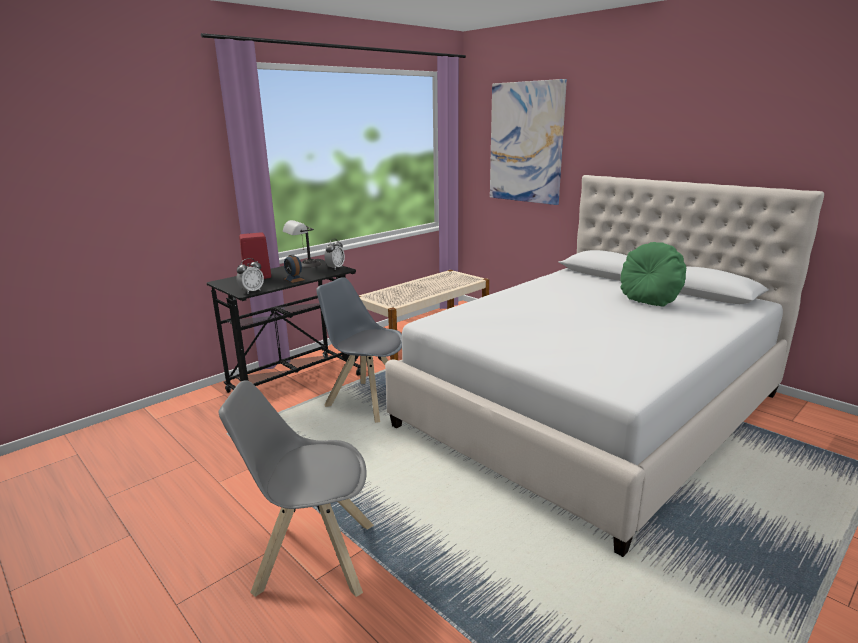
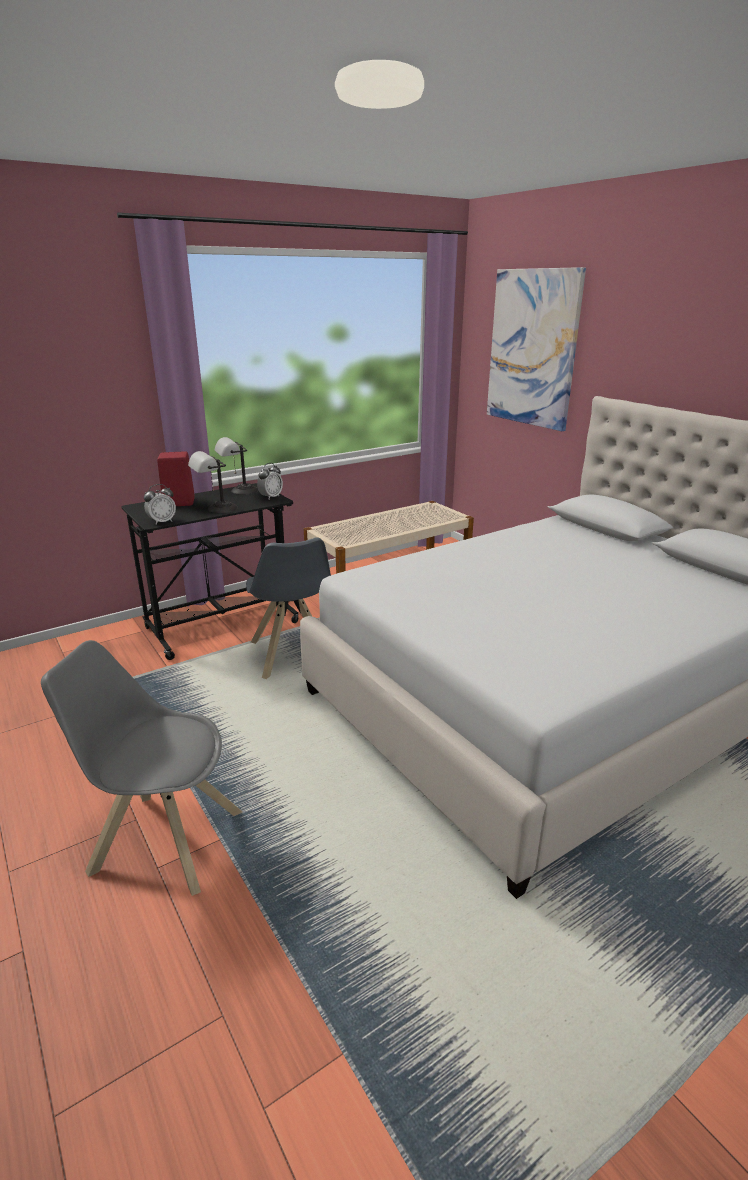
camera: 10 degrees right, 5 degrees up
(294, 279) = (216, 509): alarm clock -> table lamp
(367, 400) = (293, 655): grey chair -> grey chair turned 150 degrees counterclockwise
(649, 302) = (640, 574): green pillow -> none

